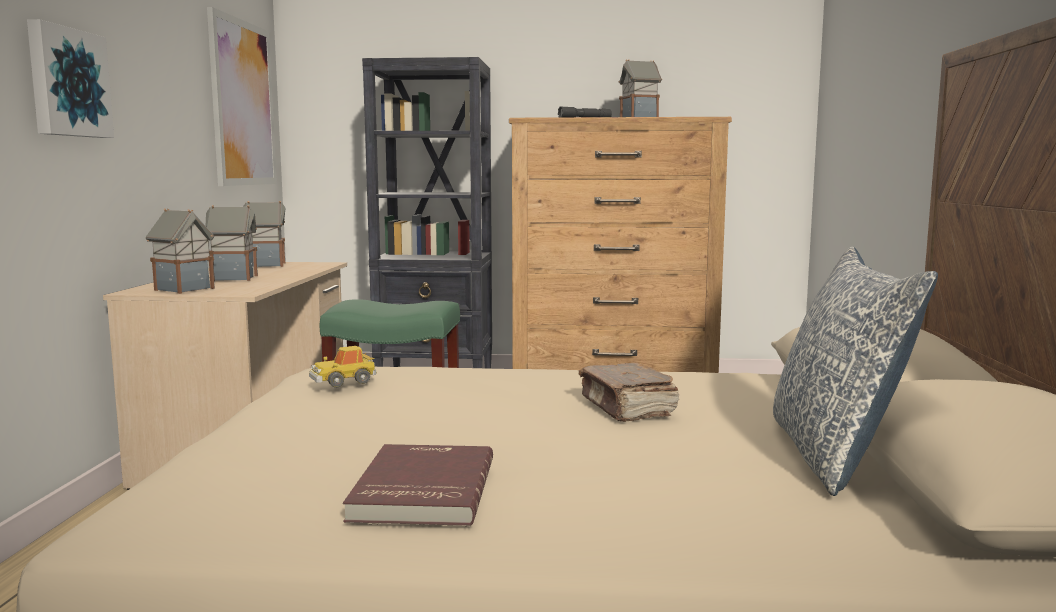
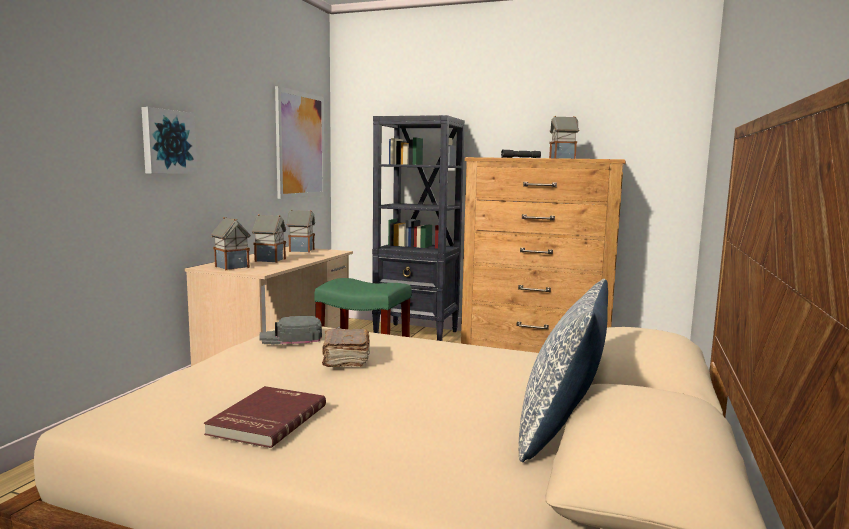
camera: 15 degrees right, 0 degrees up
(343, 381) = (291, 337): toy car -> grey cap
(627, 408) = (450, 376): brown book -> brown book (345, 358)

